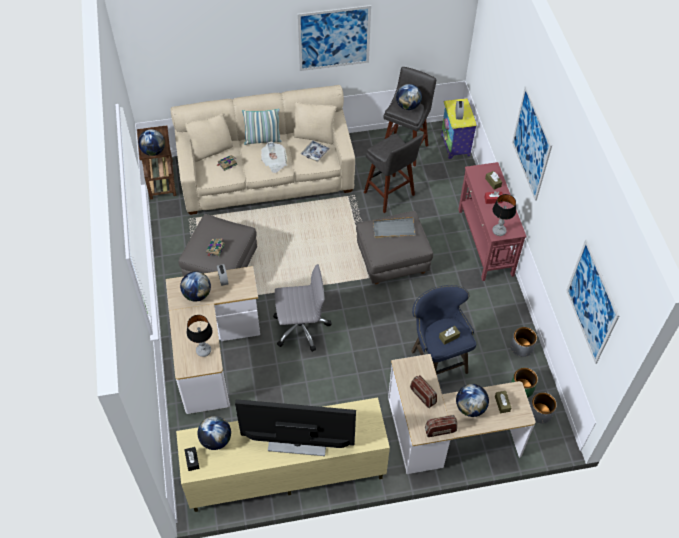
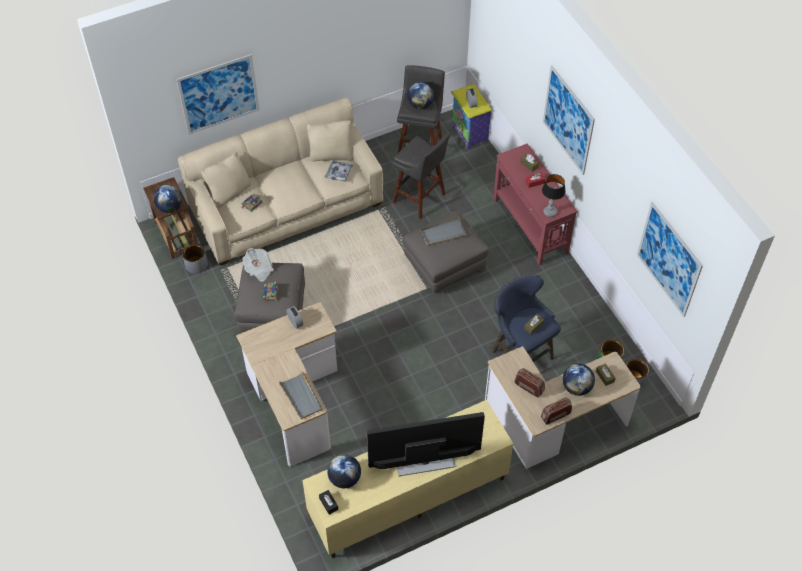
camera: 15 degrees left, 0 degrees up
(197, 294) = (274, 343): globe -> none
(203, 351) = (301, 397): table lamp -> grey tray
(262, 140) = (279, 171): pillow -> none
(274, 162) = (300, 191): newspaper -> newspaper (258, 269)
(301, 327) = (375, 354): grey office chair -> none
(334, 38) = (336, 51): picture -> picture (219, 94)
(521, 347) = (596, 321): grey planter -> grey planter (196, 265)

